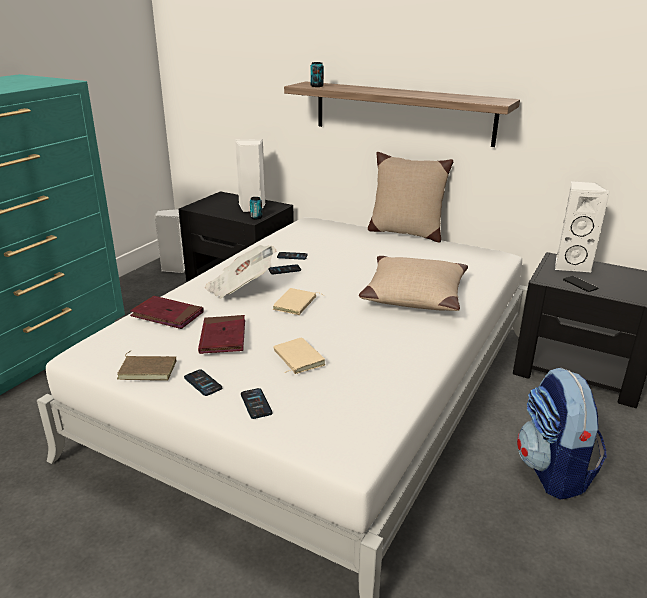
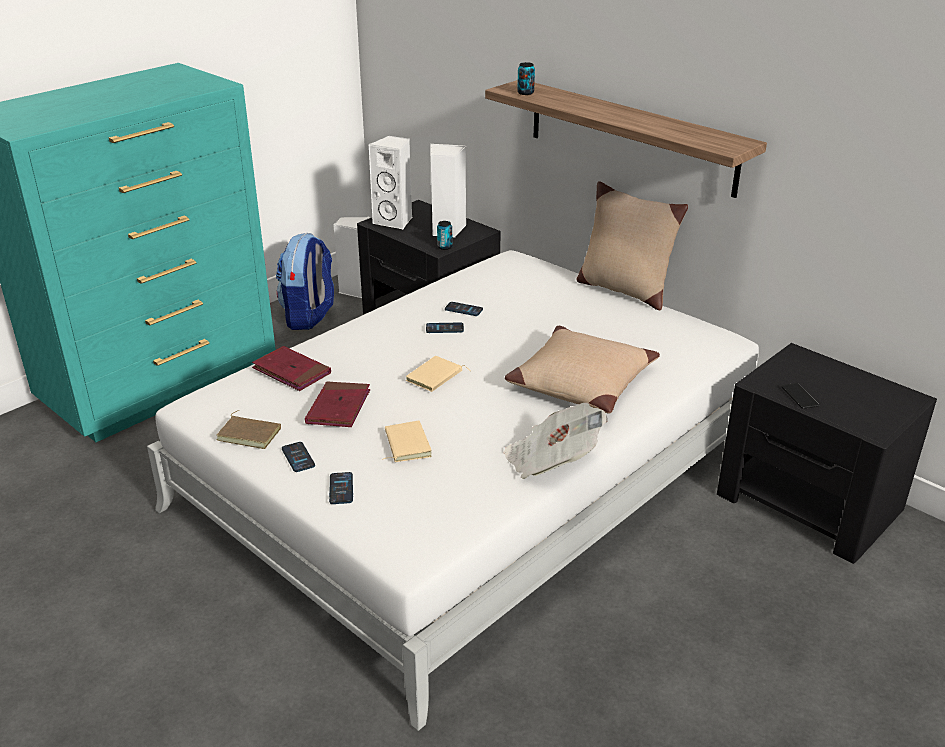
camera: 15 degrees right, 5 degrees up
(240, 288) = (383, 347): newspaper -> newspaper (552, 461)
(553, 471) = (696, 619): backpack -> backpack (309, 317)
(570, 265) = (808, 367): white speaker -> white speaker (395, 221)

